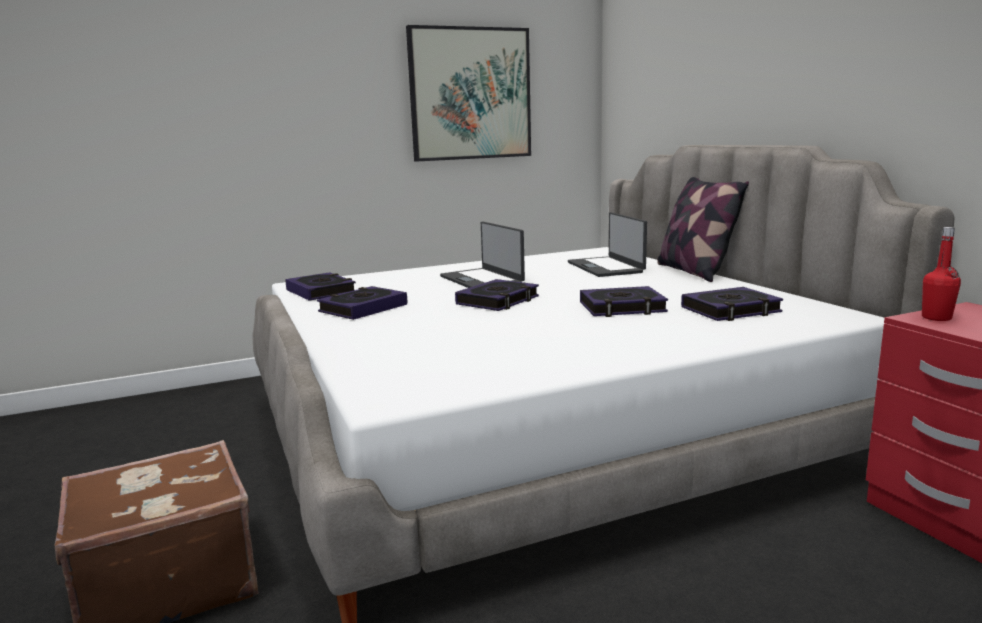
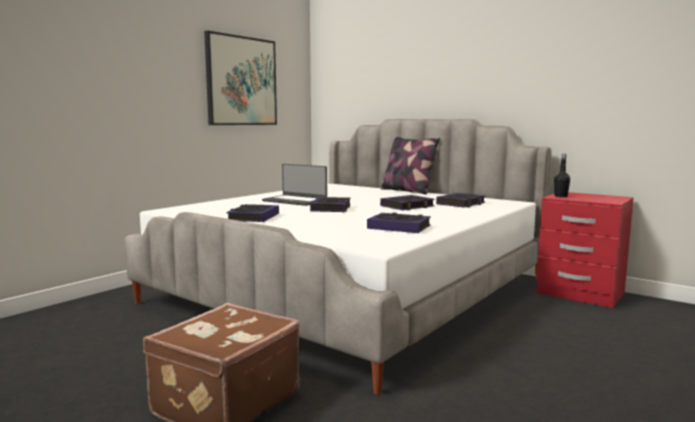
camera: 30 degrees left, 5 degrees down
(321, 292) = (196, 212): book -> book (399, 227)
(606, 267) = (355, 192): laptop -> none
(936, 318) = (561, 196): red bottle -> black bottle

